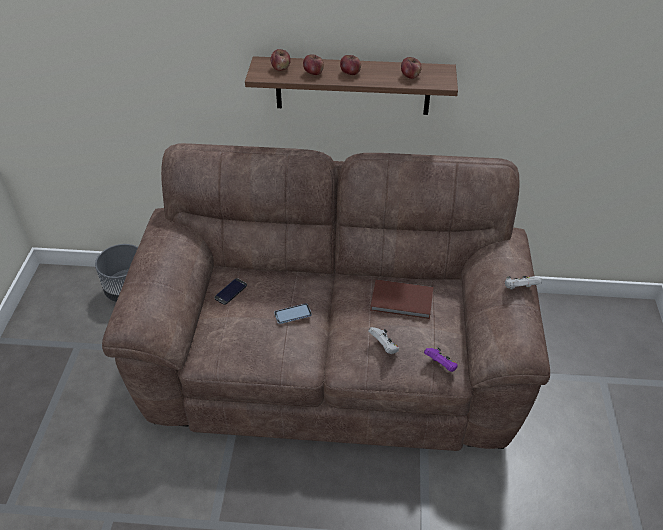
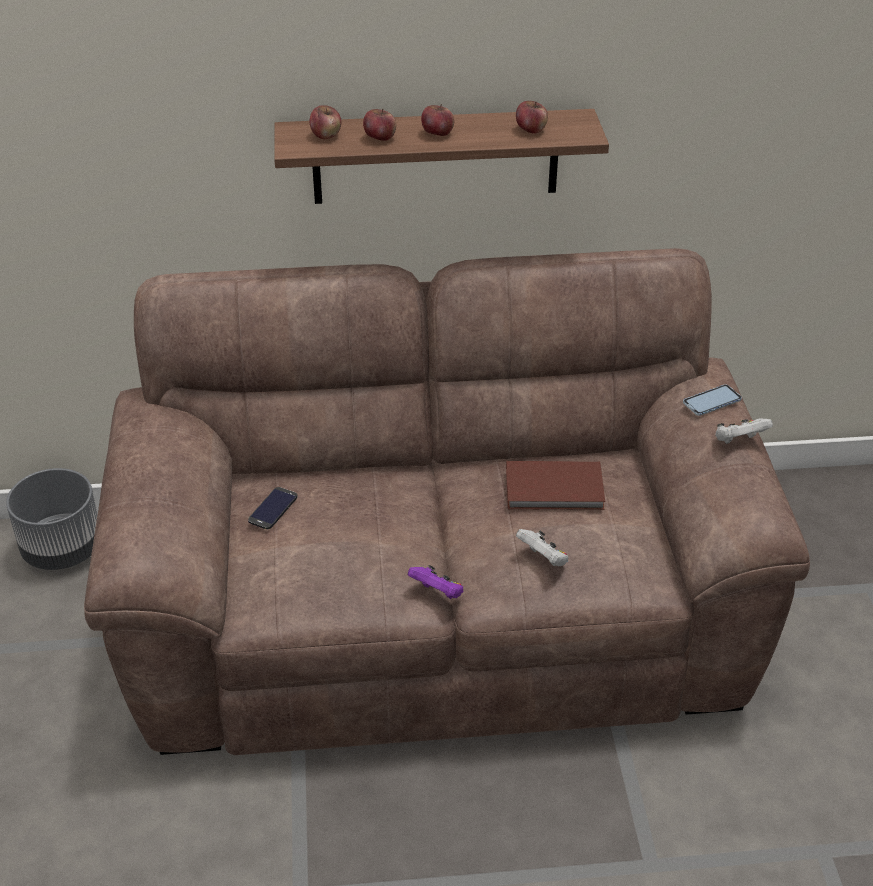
camera: 10 degrees left, 5 degrees down
(293, 314) = (384, 530): phone -> phone (712, 401)
(441, 365) = (638, 575): purple game controller -> purple game controller (438, 593)

